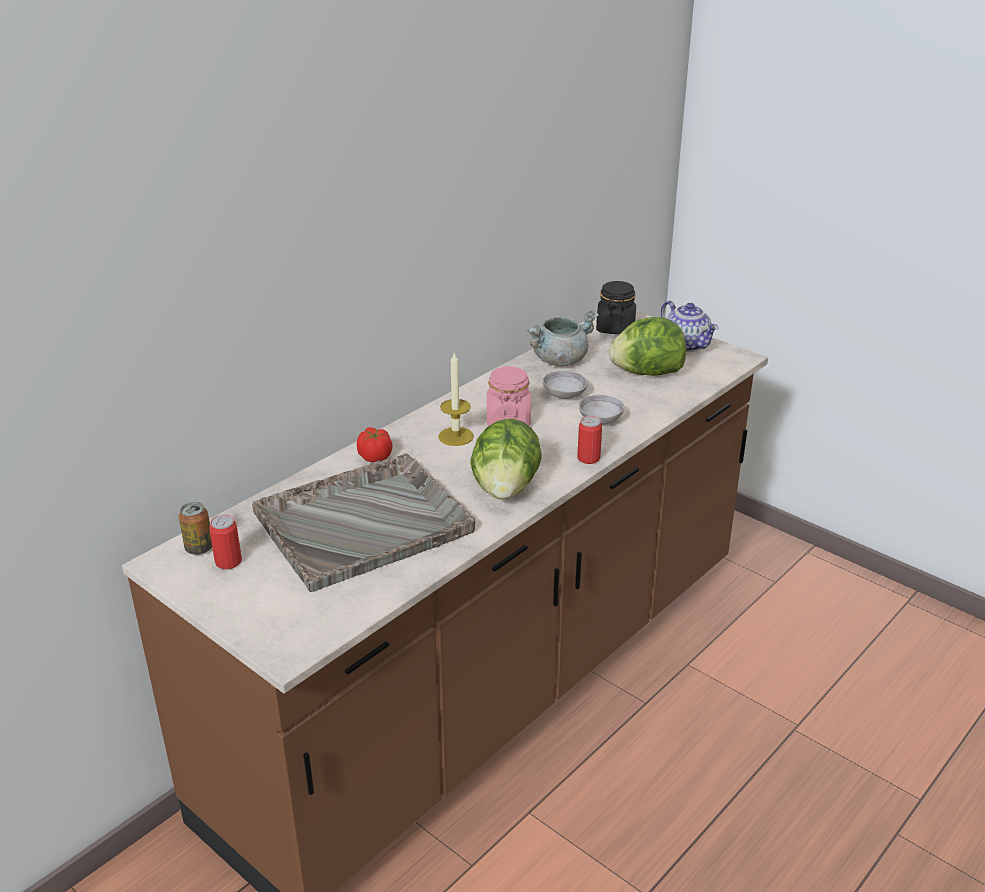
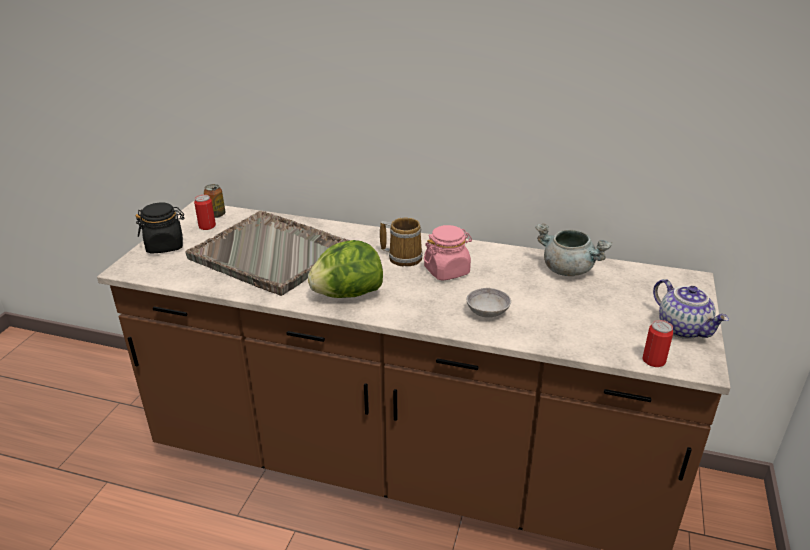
camera: 65 degrees right, 0 degrees up
(375, 456) = (352, 236): tomato -> none
(456, 436) = (403, 257): candle -> mug
(564, 395) = (511, 285): grey bowl -> none
(588, 458) = (420, 320): can -> can (654, 360)
(615, 328) = (663, 282): black jar -> black jar (165, 246)
(646, 373) = (597, 317): lettuce -> none
(687, 345) = (684, 329): teapot -> teapot turned 60 degrees counterclockwise

